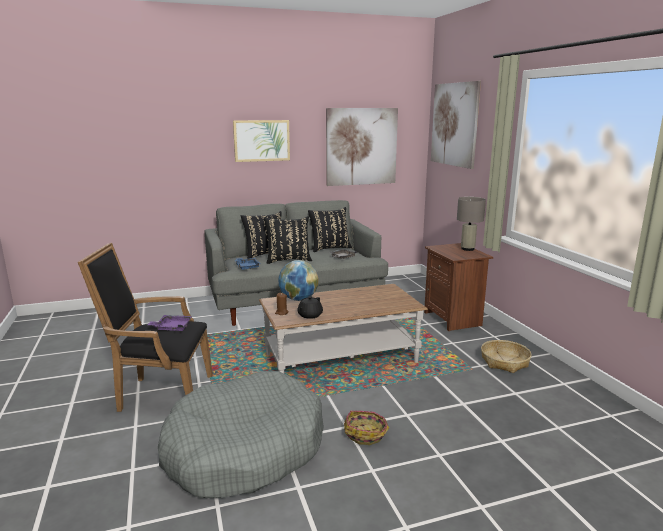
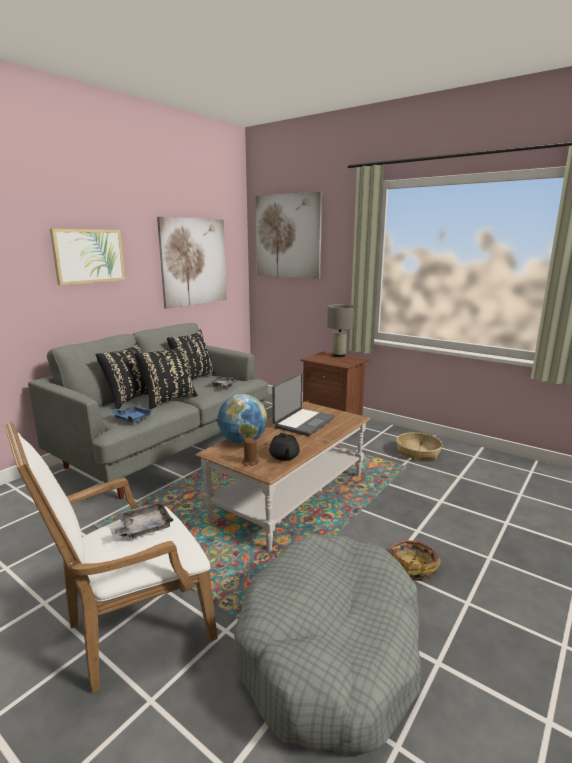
camera: 35 degrees left, 0 degrees up
(160, 394) = (130, 632): black armchair -> white armchair
(172, 328) = (143, 527): purple tray -> grey tray
(363, 298) = (303, 422): none -> laptop

